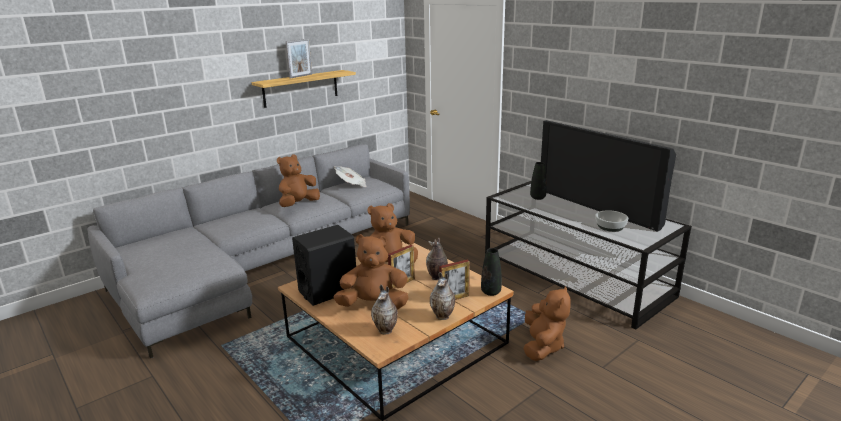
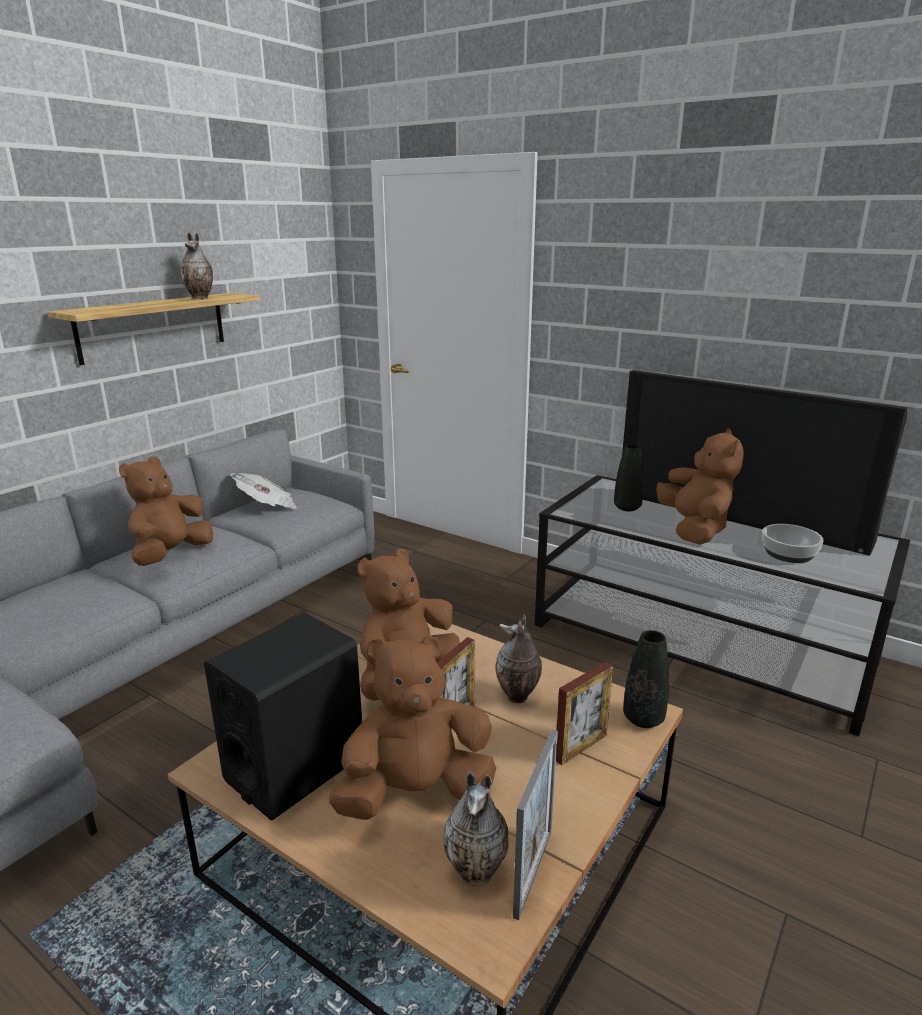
camera: 15 degrees left, 0 degrees up
(301, 76) = (153, 302): picture frame -> picture frame (533, 872)
(443, 316) = (584, 803): vase -> vase (201, 297)
(542, 346) = (730, 804): brown plush toy -> brown plush toy (694, 529)

